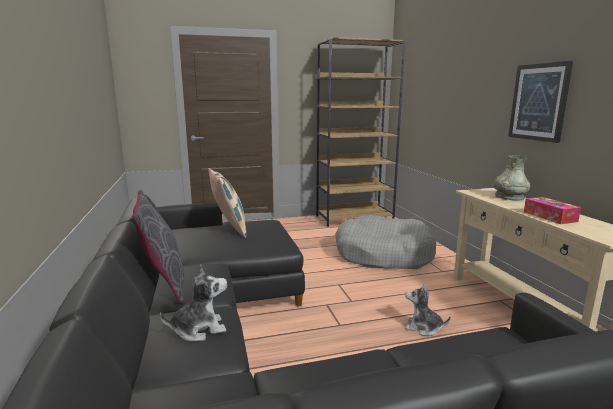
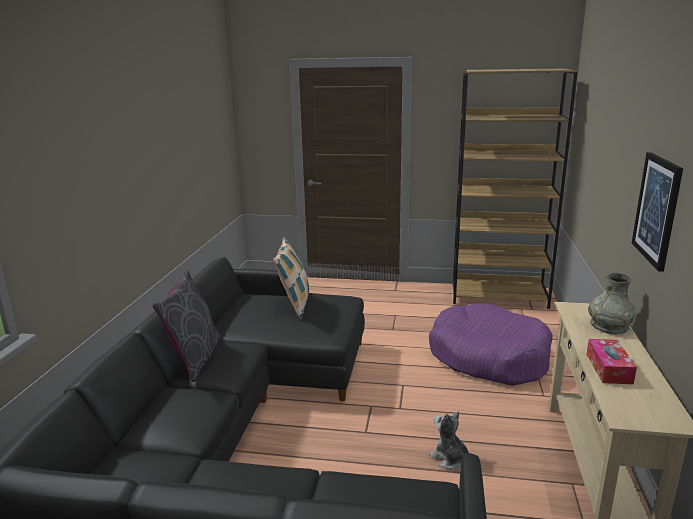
camera: 25 degrees right, 5 degrees up
(199, 329) = (186, 411): plush toy -> none
(383, 255) = (488, 357): grey dog bed -> purple dog bed

